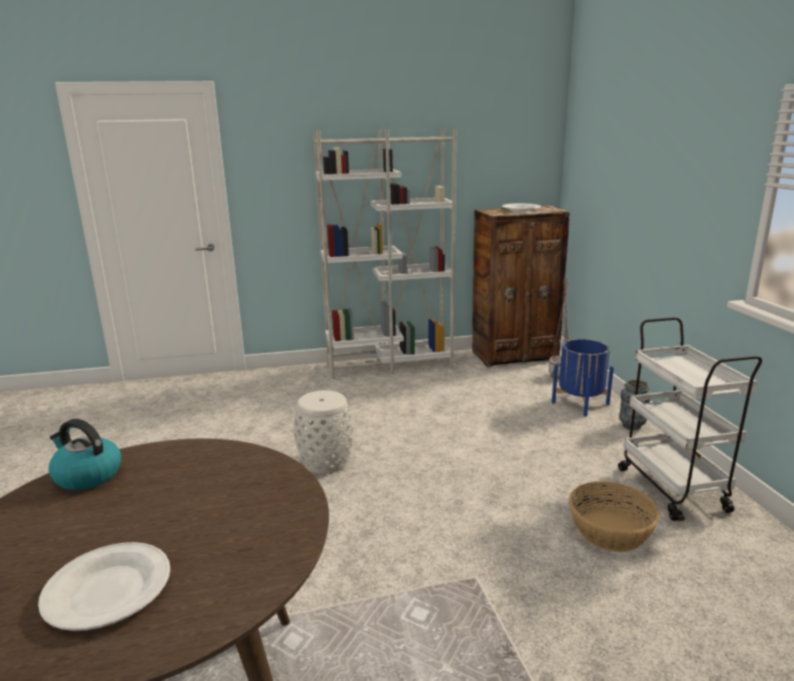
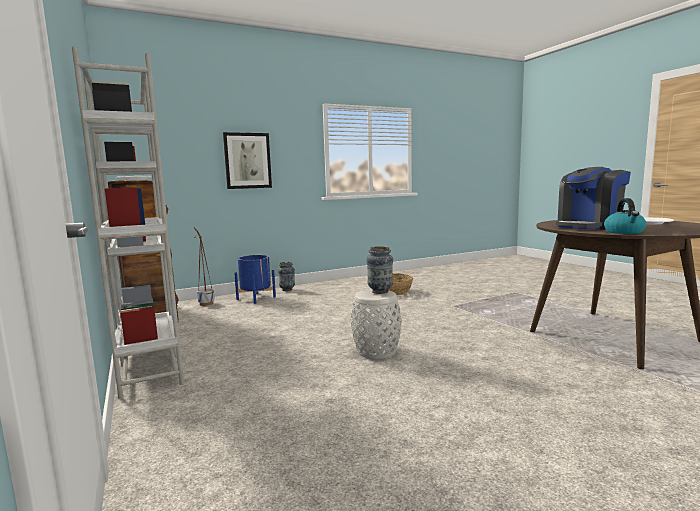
camera: 105 degrees left, 10 degrees down
(180, 483) = (589, 226): none -> coffee machine
(326, 402) = (380, 292): none -> vase
(654, 200) = (247, 161): none -> picture
(672, 490) = (351, 284): white cart -> none

